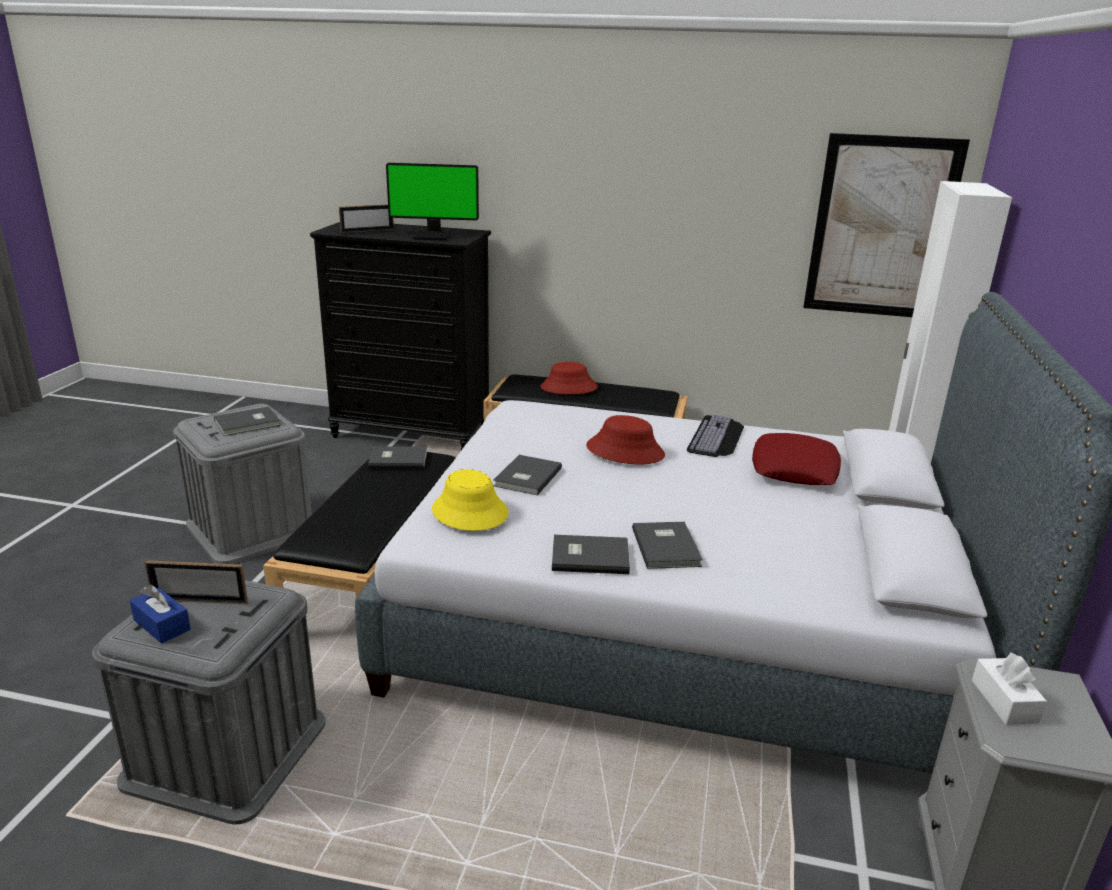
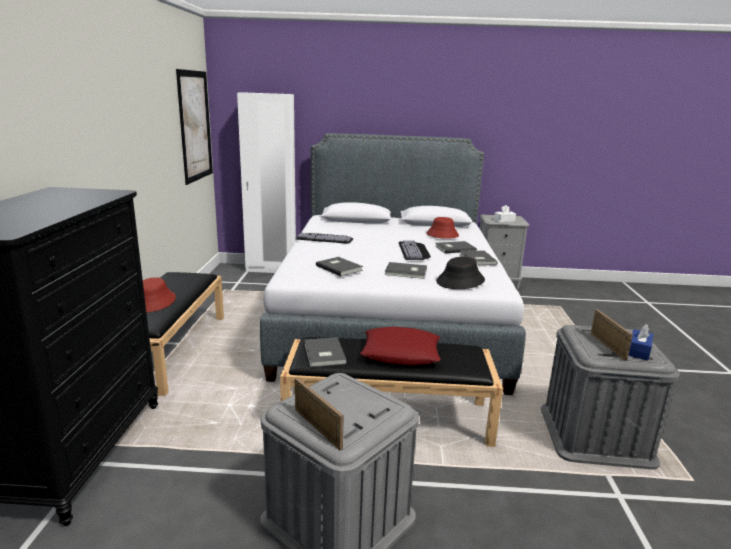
camera: 100 degrees left, 5 degrees down
(248, 423) = (338, 400): grey book -> grey book (339, 267)
(367, 231) = (17, 218): picture frame -> picture frame (317, 428)
(433, 236) = (79, 198): monitor -> none
(469, 512) = (460, 281): yellow hat -> black hat
(625, 451) = (359, 252): red hat -> red hat (442, 235)
(642, 500) = (415, 251): none -> keyboard
(794, 469) = (357, 229): red pillow -> red pillow (401, 353)

